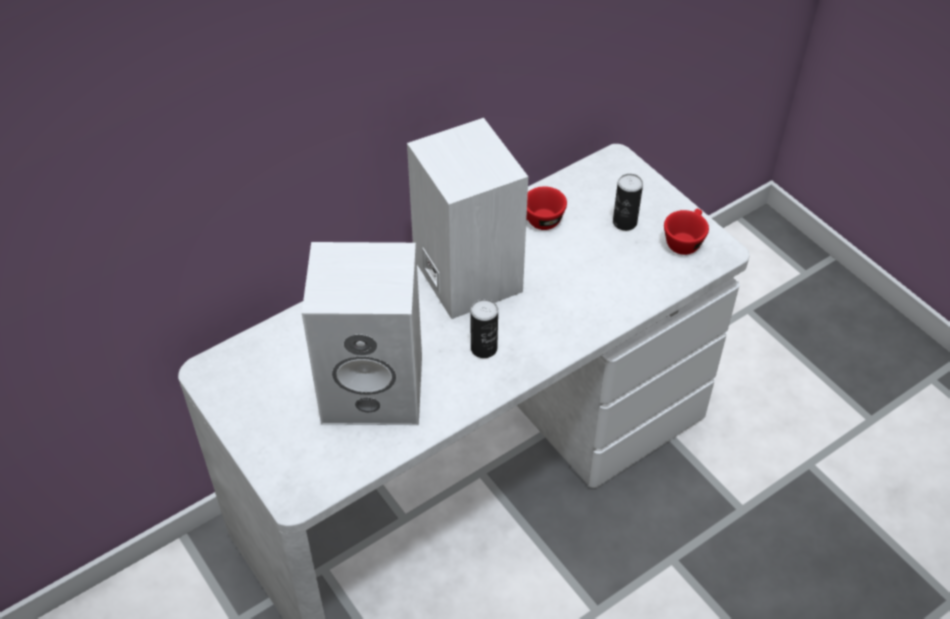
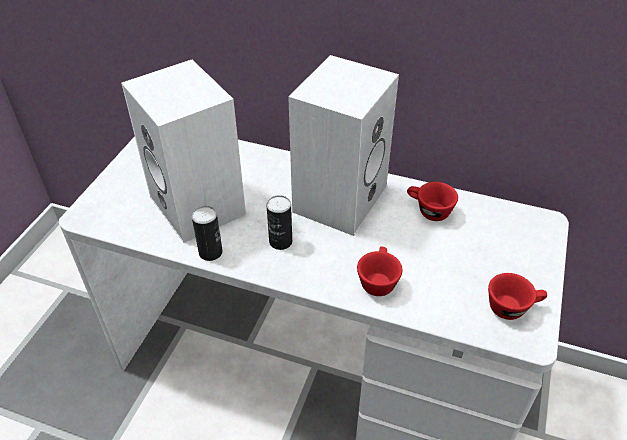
camera: 55 degrees right, 5 degrees down
(589, 306) = (377, 280): none -> red cup
(624, 222) = (487, 259): can -> can (210, 252)

